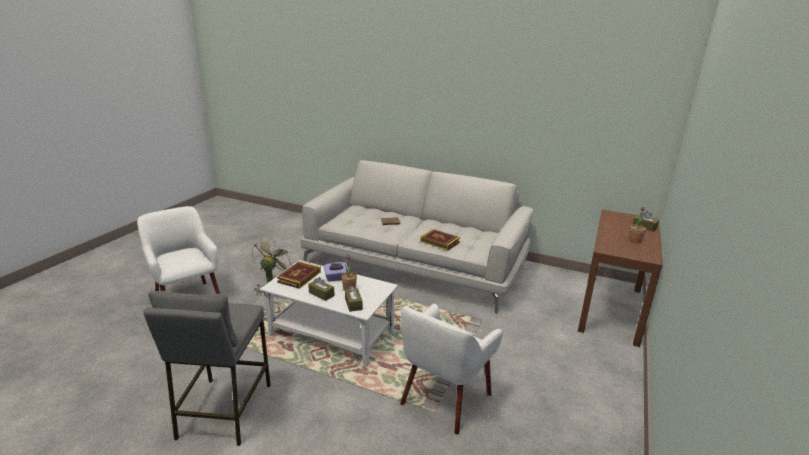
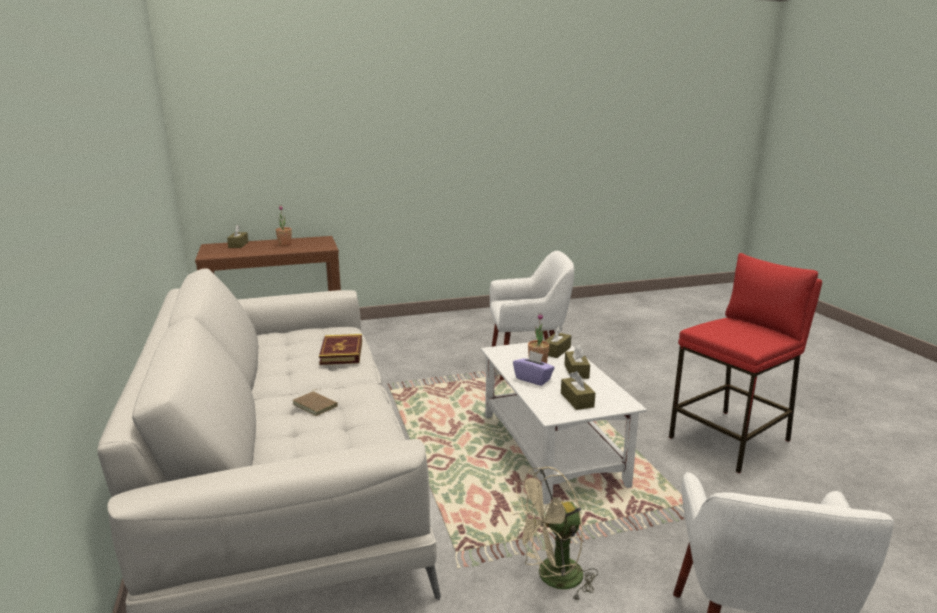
camera: 130 degrees left, 5 degrees down
(224, 410) = (731, 439): grey stool -> red stool
(299, 277) = (577, 400): book -> brown tissue box

